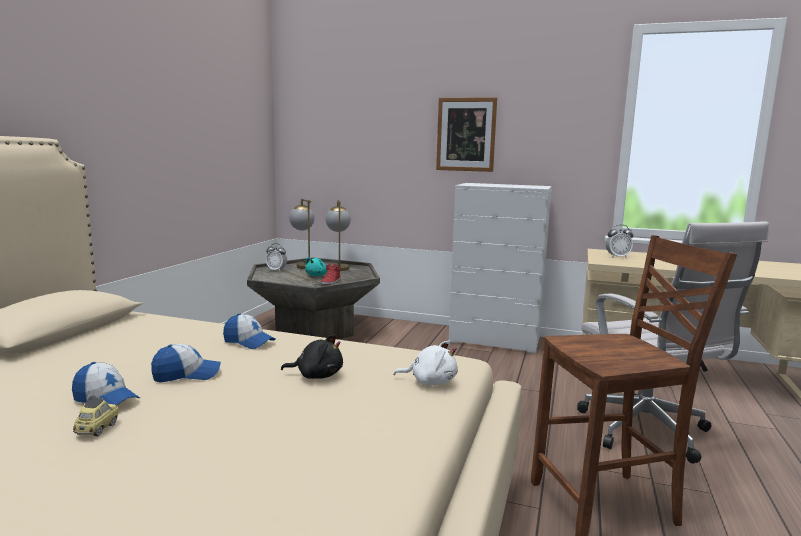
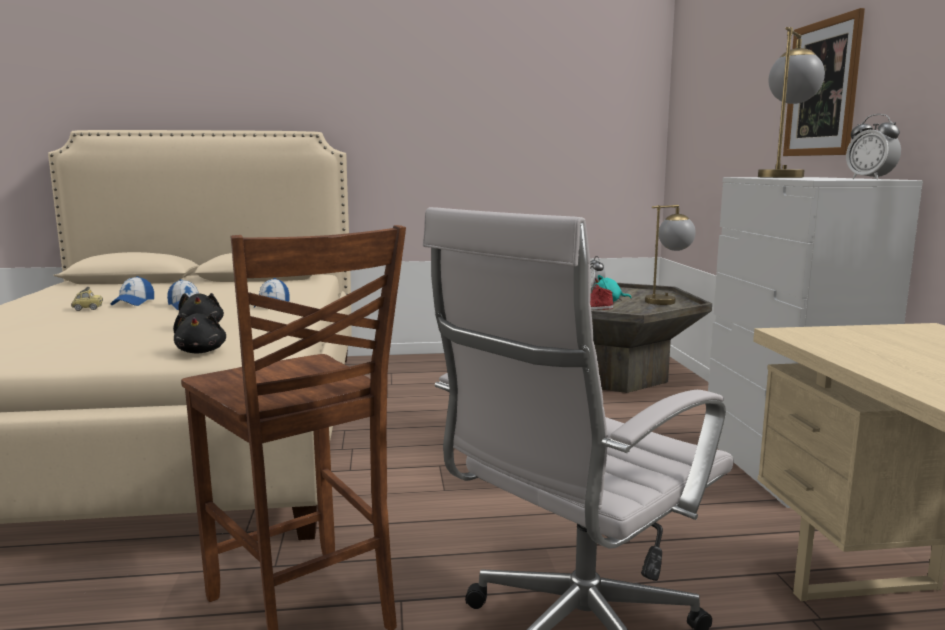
camera: 65 degrees right, 0 degrees up
(304, 265) = (640, 292): table lamp -> table lamp (783, 177)
(430, 382) = (201, 351): white plush toy -> black plush toy
(617, 257) = (888, 339): alarm clock -> alarm clock (870, 179)

